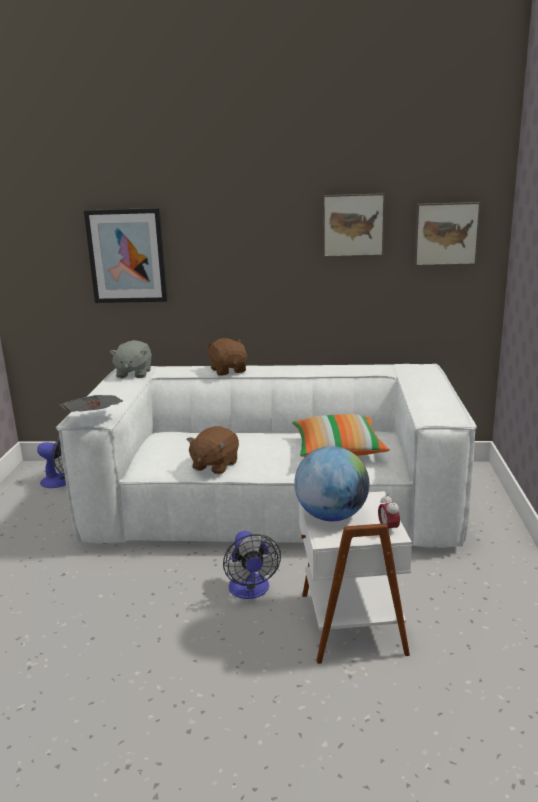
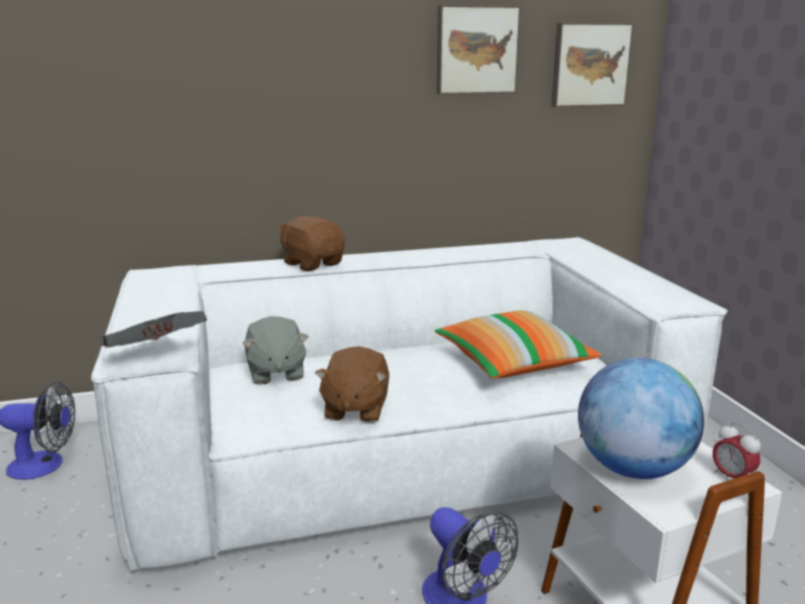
camera: 20 degrees left, 0 degrees up
(127, 256) = (138, 92): picture -> none
(133, 374) = (165, 278): grey plush toy -> grey plush toy (275, 373)

